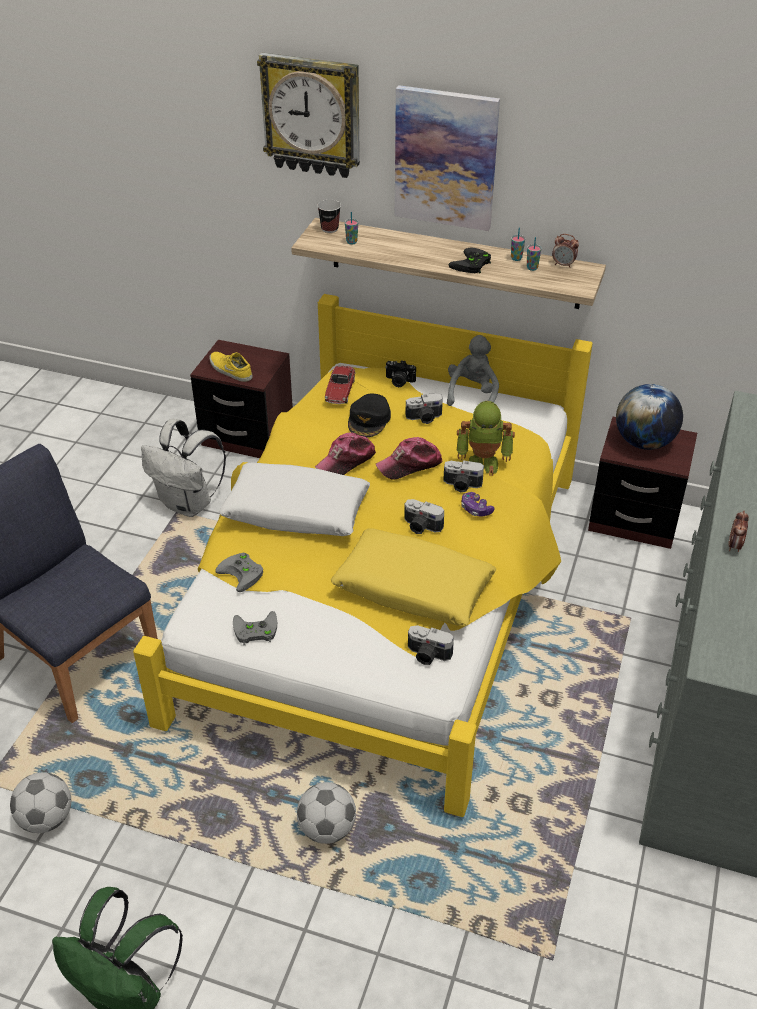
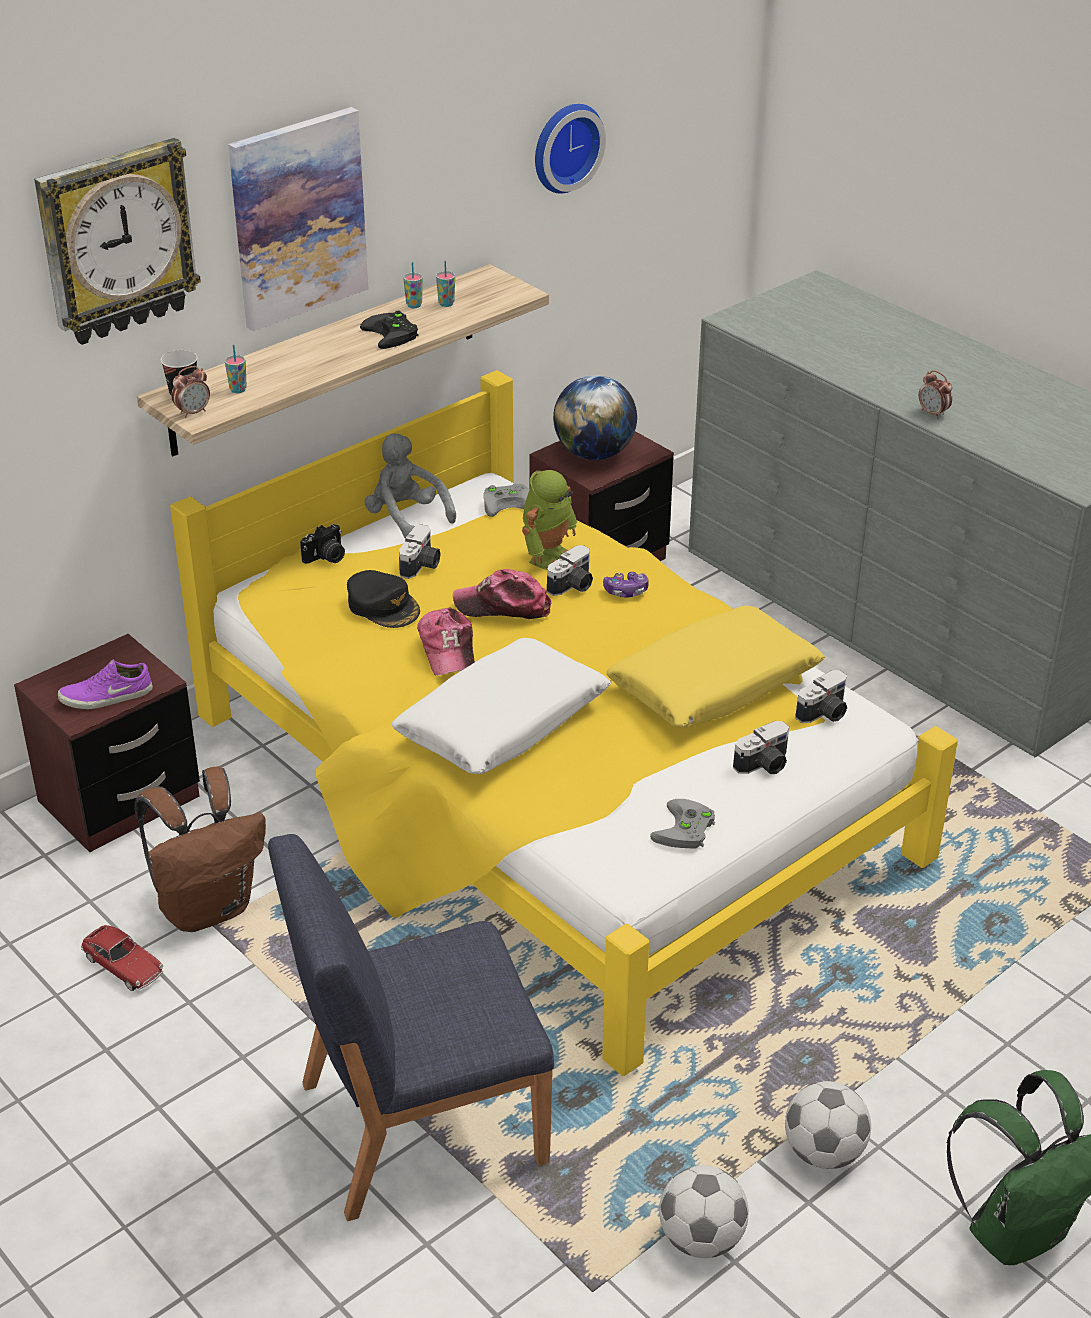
camera: 60 degrees left, 5 degrees down
(189, 504) = (208, 907): white backpack -> brown backpack
(230, 370) = (106, 697): yellow shoe -> purple shoe
(243, 574) = (581, 804): grey game controller -> grey game controller (509, 502)
(327, 829) = (881, 975): football -> football (824, 1152)
(340, 391) = (296, 607): toy car -> toy car (123, 966)
(409, 464) = (503, 606): cap -> cap turned 90 degrees clockwise
(421, 527) = (621, 639): camera -> camera (764, 765)
(563, 265) = (462, 285): alarm clock -> alarm clock (193, 412)
(695, 208) = (564, 146): none -> wall clock

